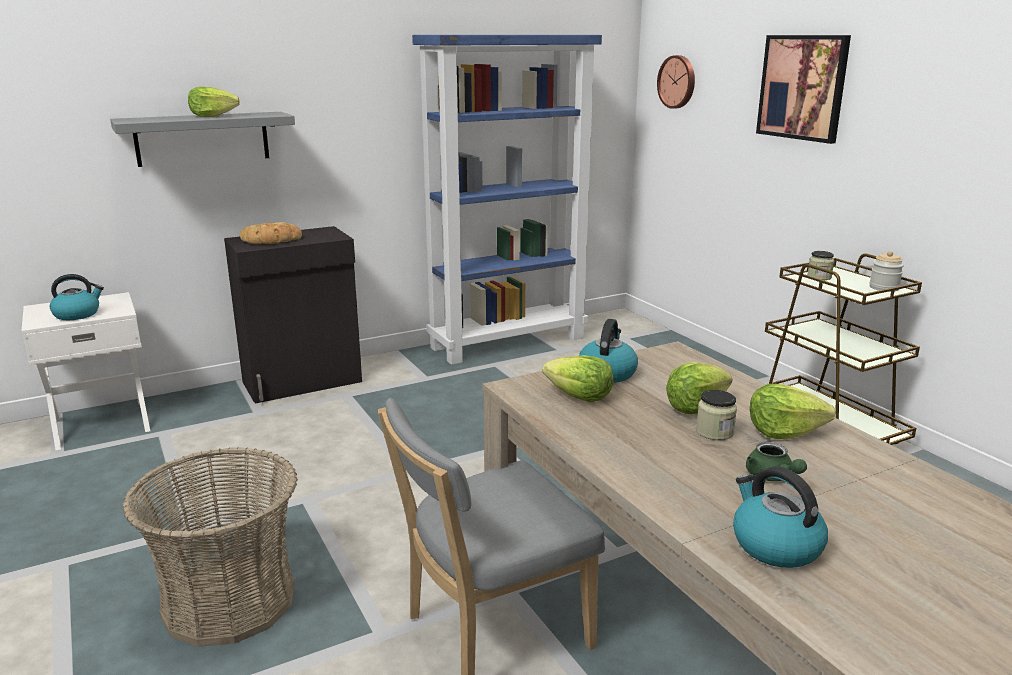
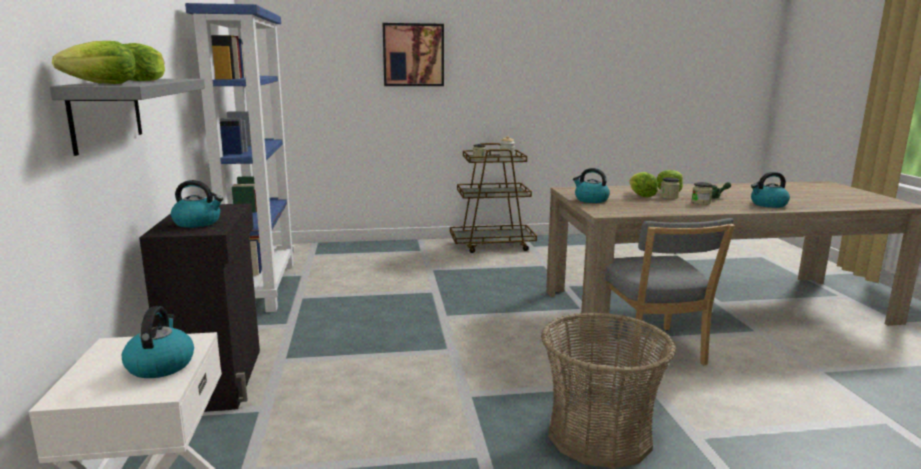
camera: 70 degrees left, 5 degrees down
(271, 240) = (198, 223): bread -> kettle
(579, 396) = (621, 206): lettuce -> lettuce (103, 84)
(677, 82) = (293, 56): wall clock -> none
(696, 463) = (701, 203): none -> jar

